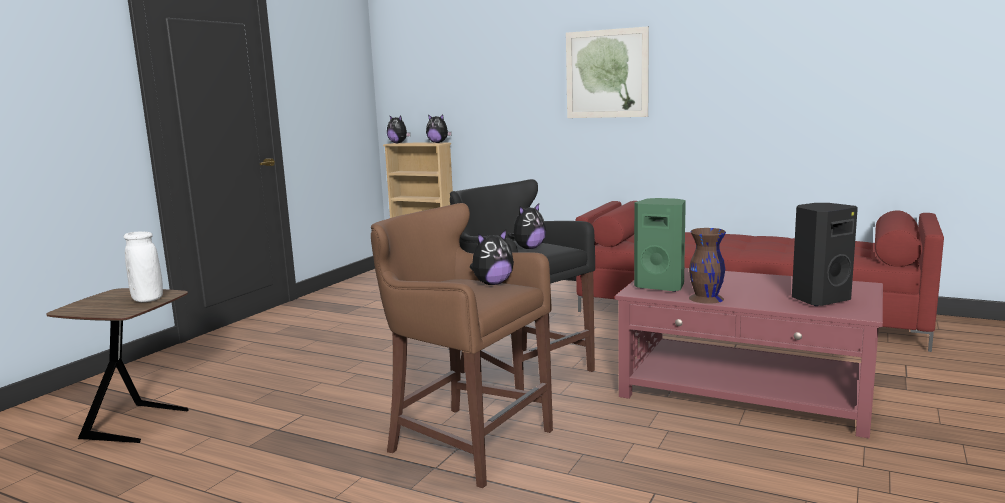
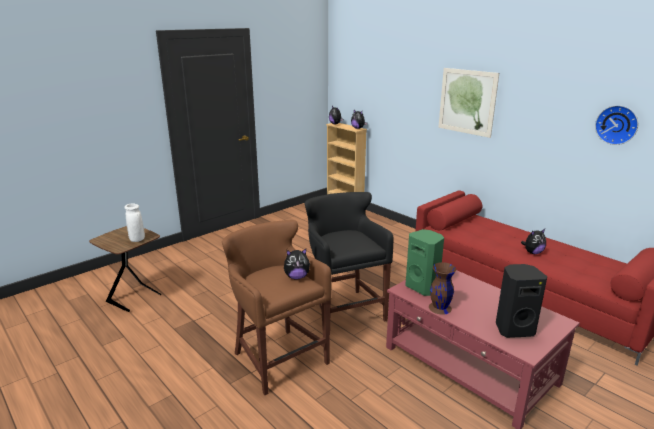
camera: 20 degrees right, 10 degrees up
(528, 248) = (349, 242): plush toy -> plush toy (532, 252)
(816, 65) = (617, 124): none -> wall clock

